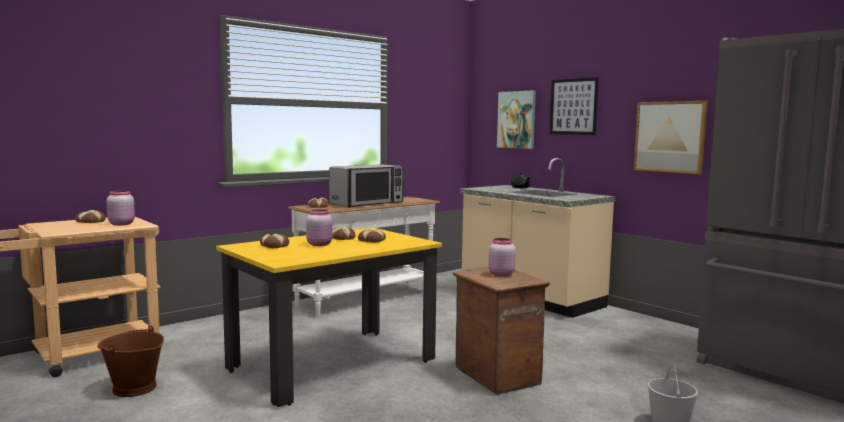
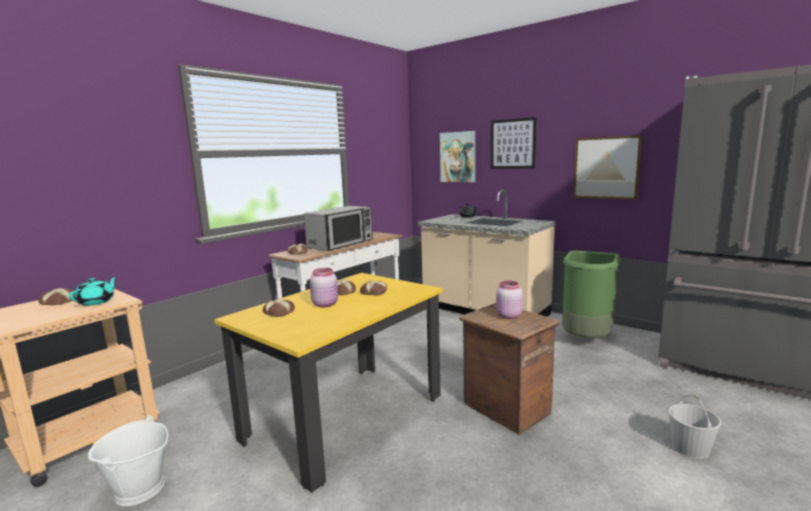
camera: 10 degrees left, 5 degrees up
(121, 224) = (97, 302): pink jar -> turquoise teapot
(134, 388) = (139, 489): brown bucket -> white bucket
(631, 332) = (586, 339): none -> green trash can

